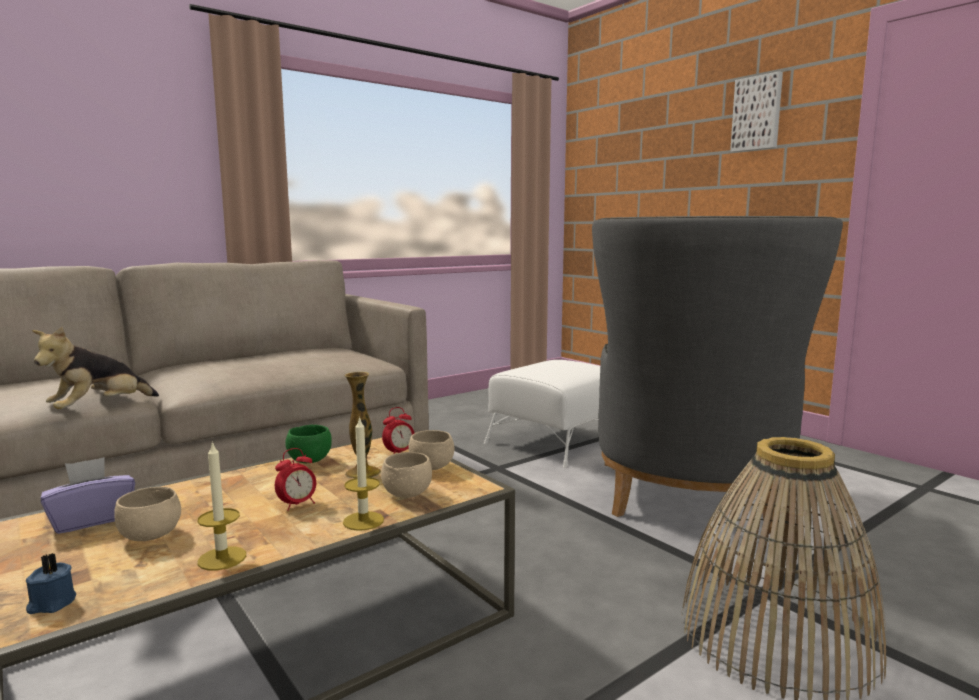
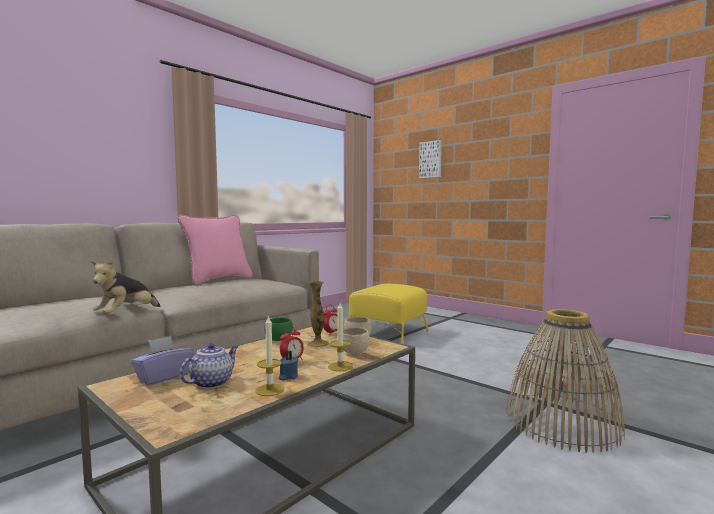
camera: 10 degrees left, 5 degrees down
(51, 604) = (180, 420): blue candle -> blue candle (287, 377)
(151, 536) = (212, 382): beige bowl -> teapot
(276, 351) = (218, 280): none -> pink pillow
(554, 442) = (388, 334): white ottoman -> yellow ottoman
(690, 504) = (483, 362): grey armchair -> none
(757, 113) = (492, 140): picture -> picture (431, 159)

